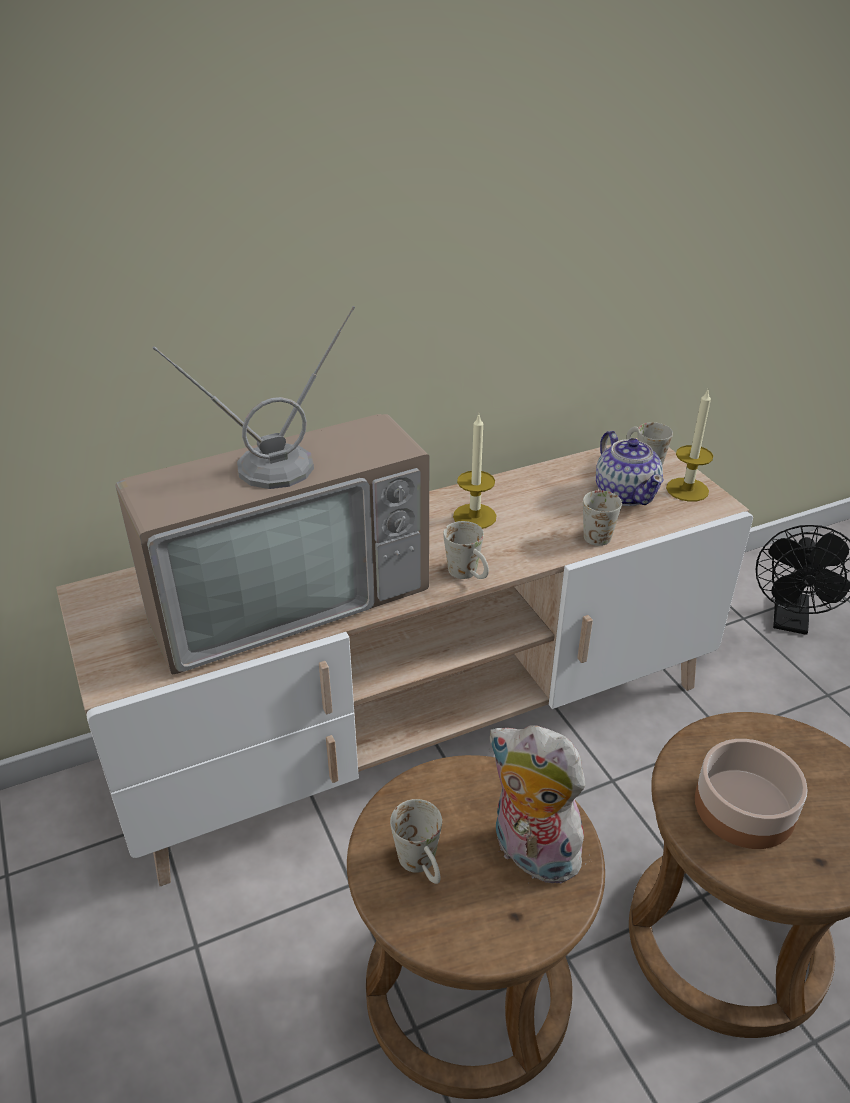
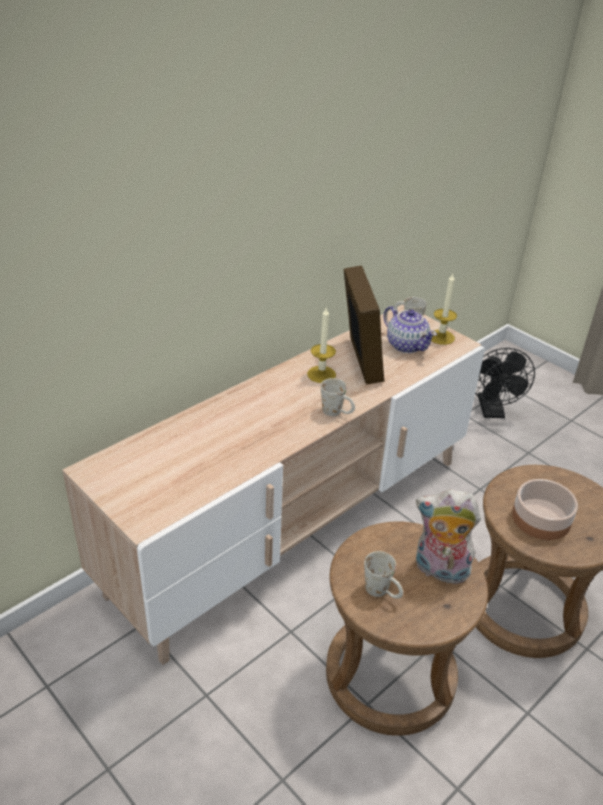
camera: 20 degrees left, 0 degrees up
(286, 592) = (226, 444): television -> none
(542, 505) = (360, 360): none -> picture frame
(598, 532) = (402, 372): white mug -> none

